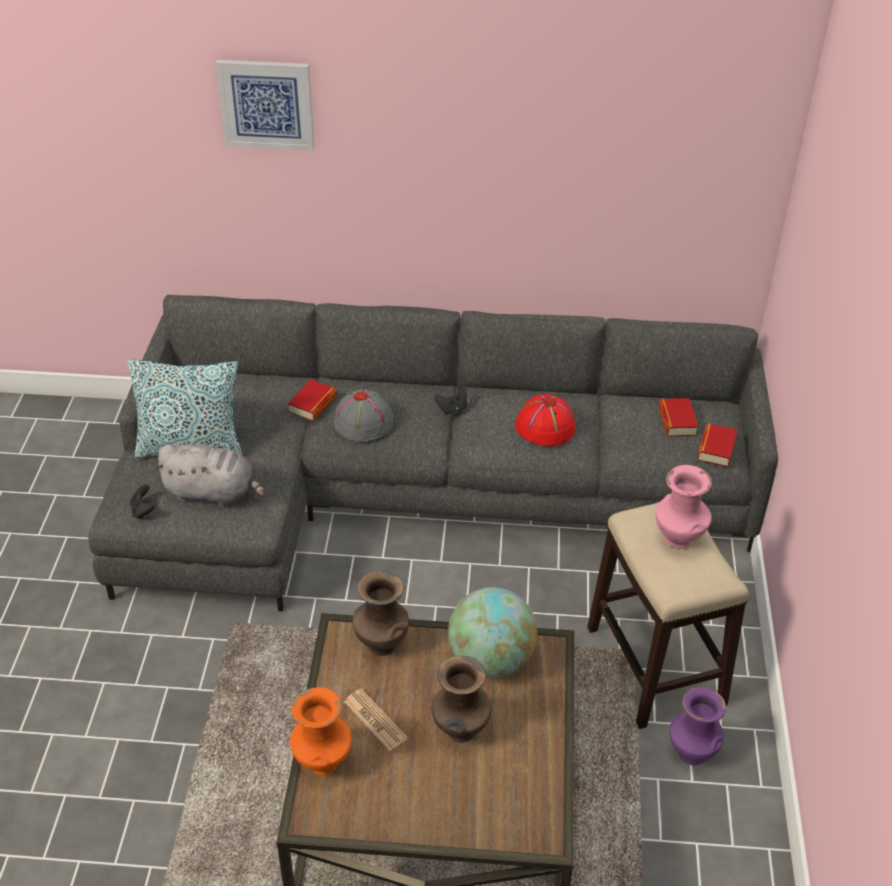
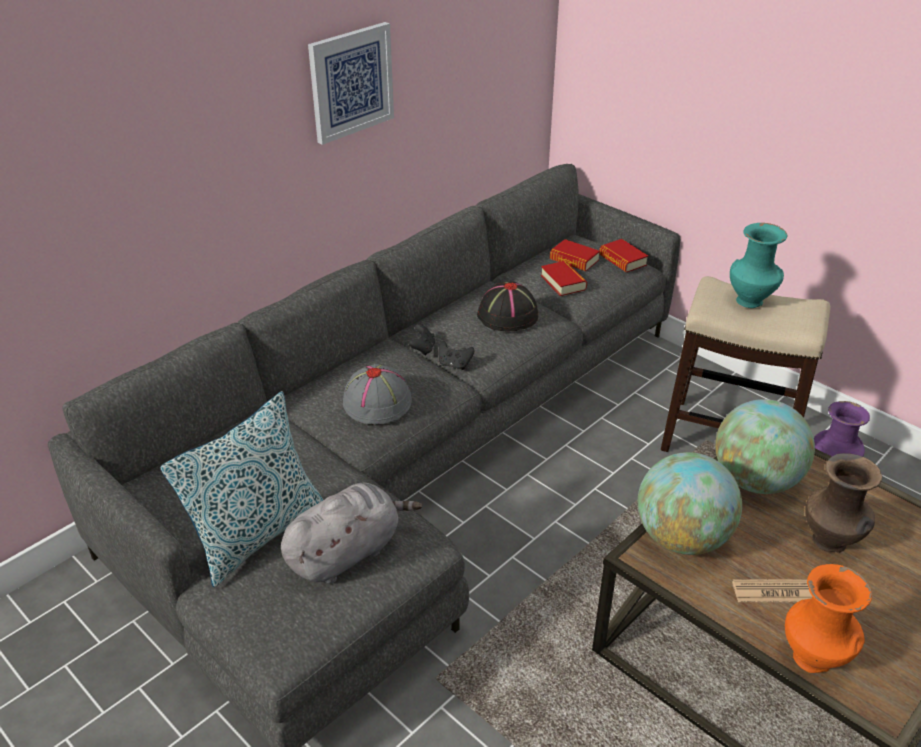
camera: 50 degrees left, 5 degrees down
(143, 510) = (306, 624): black game controller -> black game controller (454, 365)
(266, 104) = (121, 88): picture -> picture (351, 82)
(312, 404) = (309, 422): book -> book (563, 282)
(380, 644) = (681, 538): brown vase -> globe
(544, 427) = (507, 316): red hat -> black hat
(679, 540) = (750, 301): pink vase -> turquoise vase

